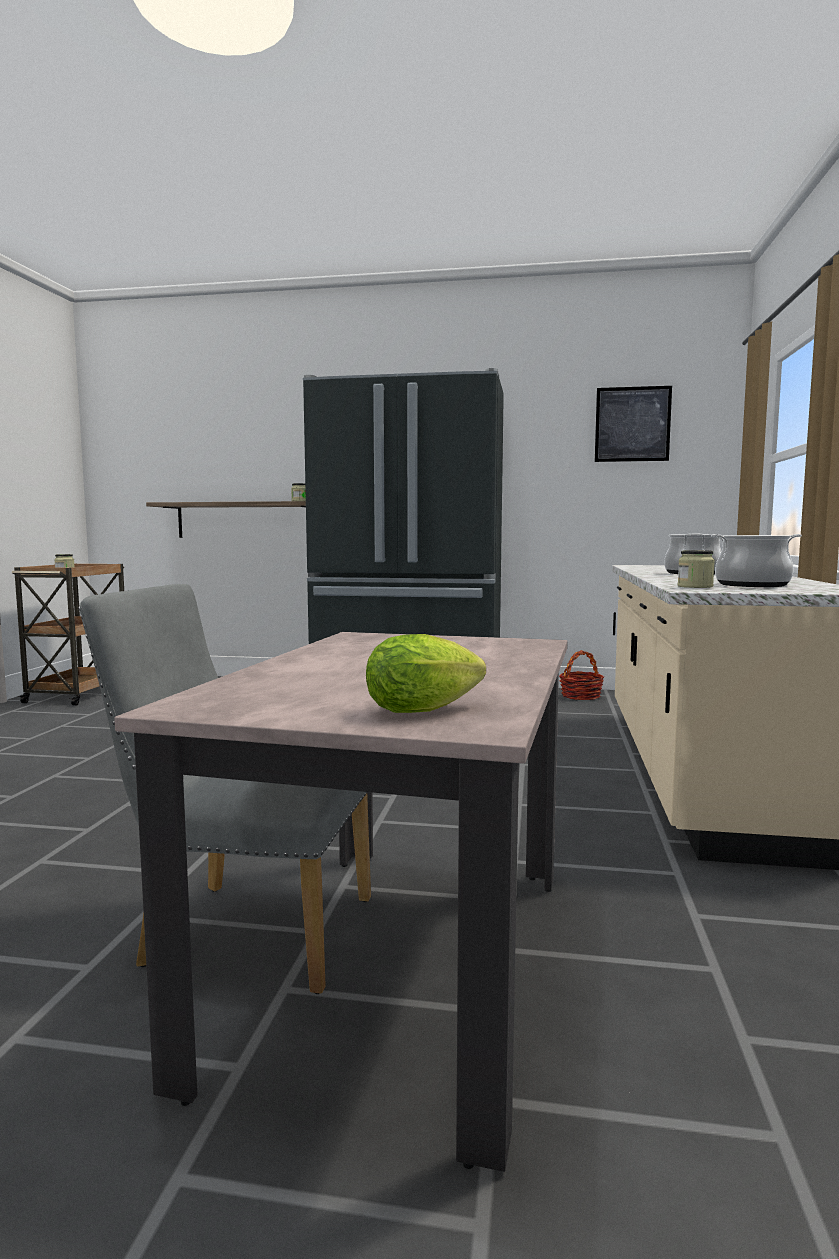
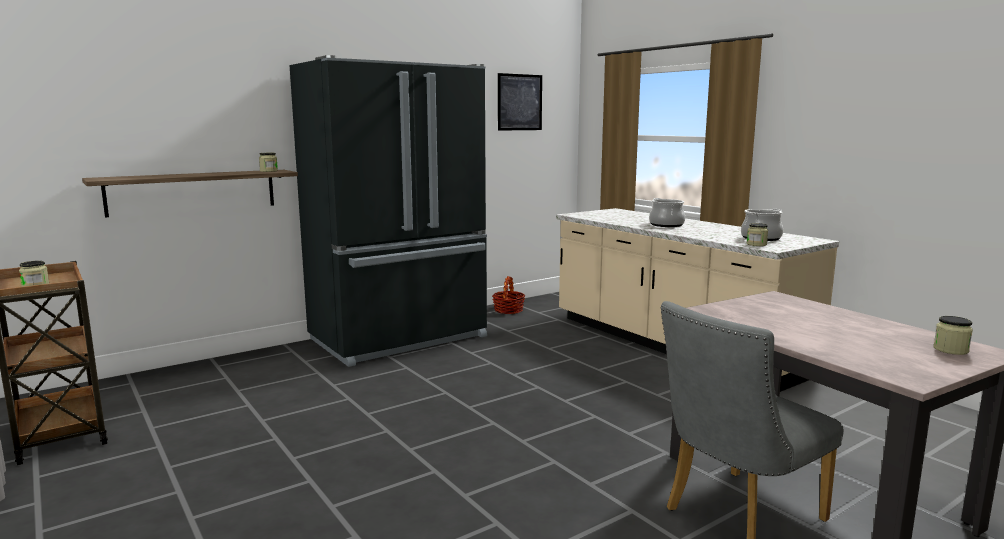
camera: 45 degrees left, 5 degrees up
(428, 710) = (950, 350): lettuce -> jar

